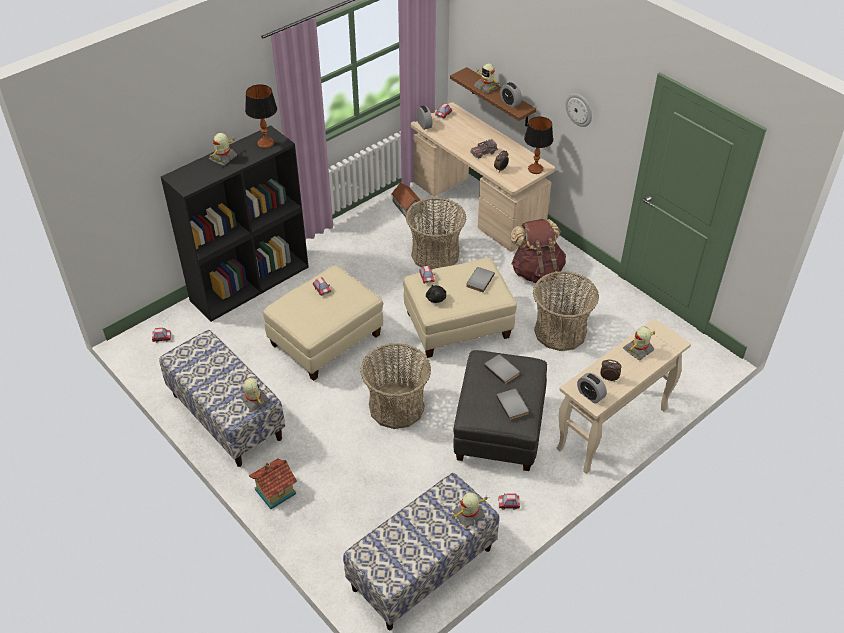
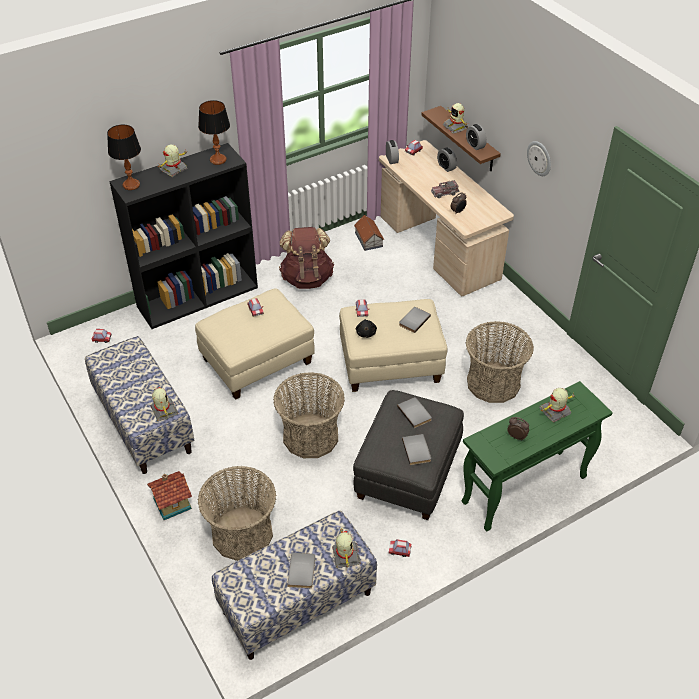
camera: 10 degrees right, 0 degrees up
(431, 536) = (303, 571): none -> grey book
(435, 254) = (385, 290): basket -> basket (242, 534)
(469, 515) = (345, 556): toy robot -> toy robot turned 105 degrees clockwise
(535, 169) = (493, 215): table lamp -> table lamp (131, 185)
(536, 271) = (483, 319): brown backpack -> brown backpack (307, 278)
(590, 395) = (492, 451): alarm clock -> alarm clock (446, 167)
(612, 430) = (523, 490): beige console table -> green console table

